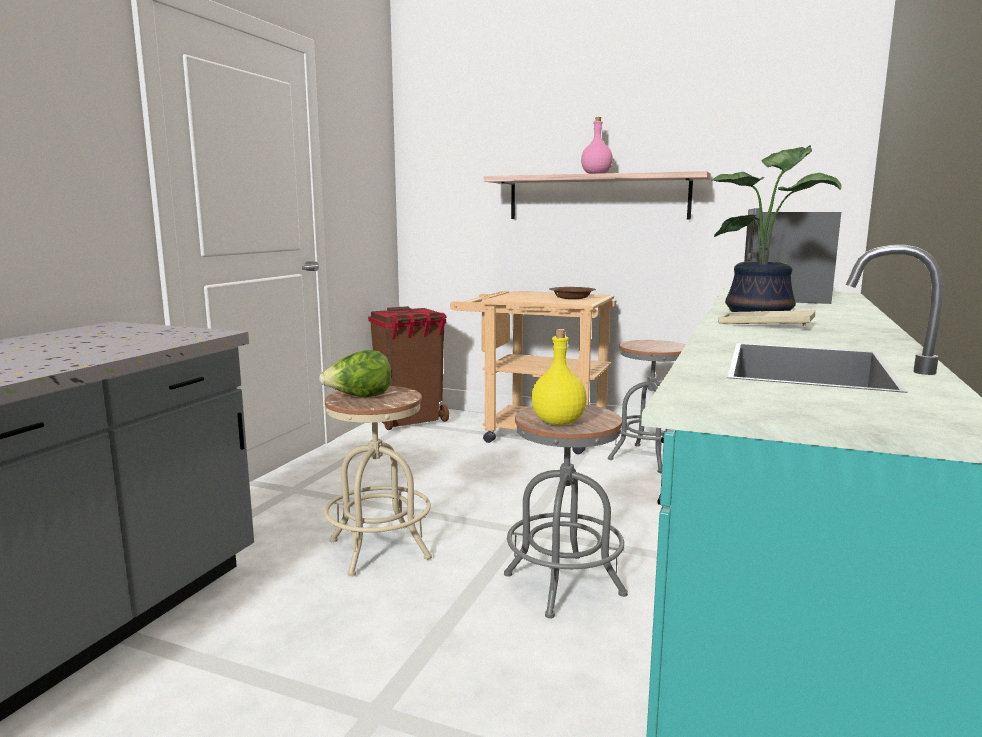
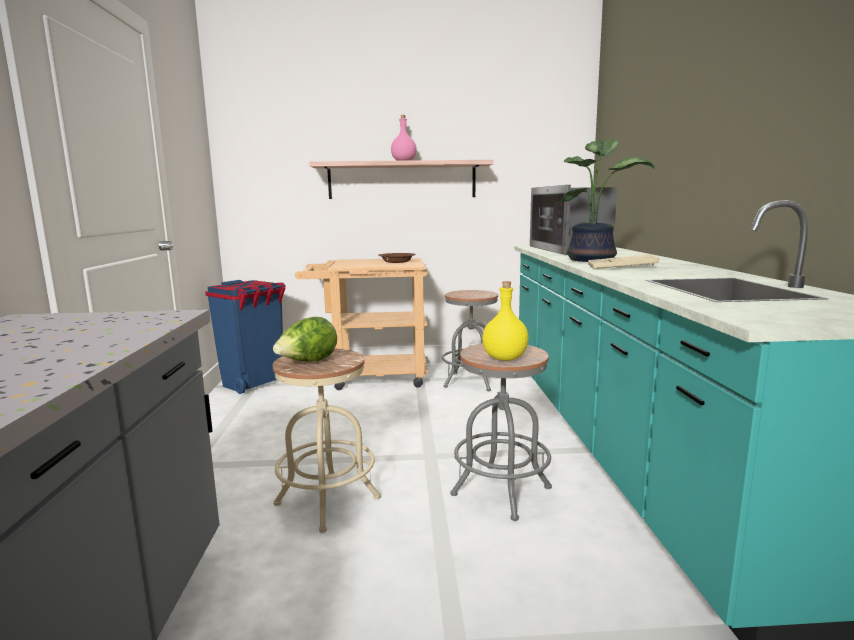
camera: 25 degrees left, 0 degrees up
(410, 421) = (254, 383): brown trash can -> blue trash can

